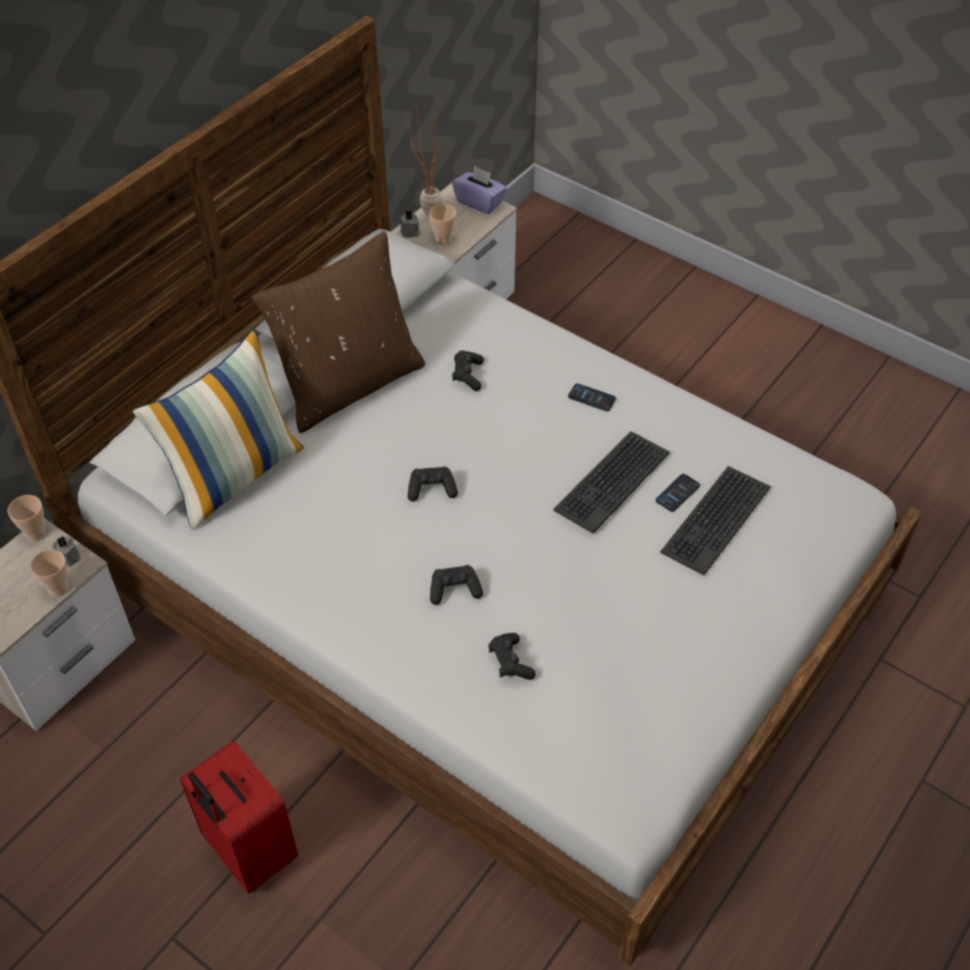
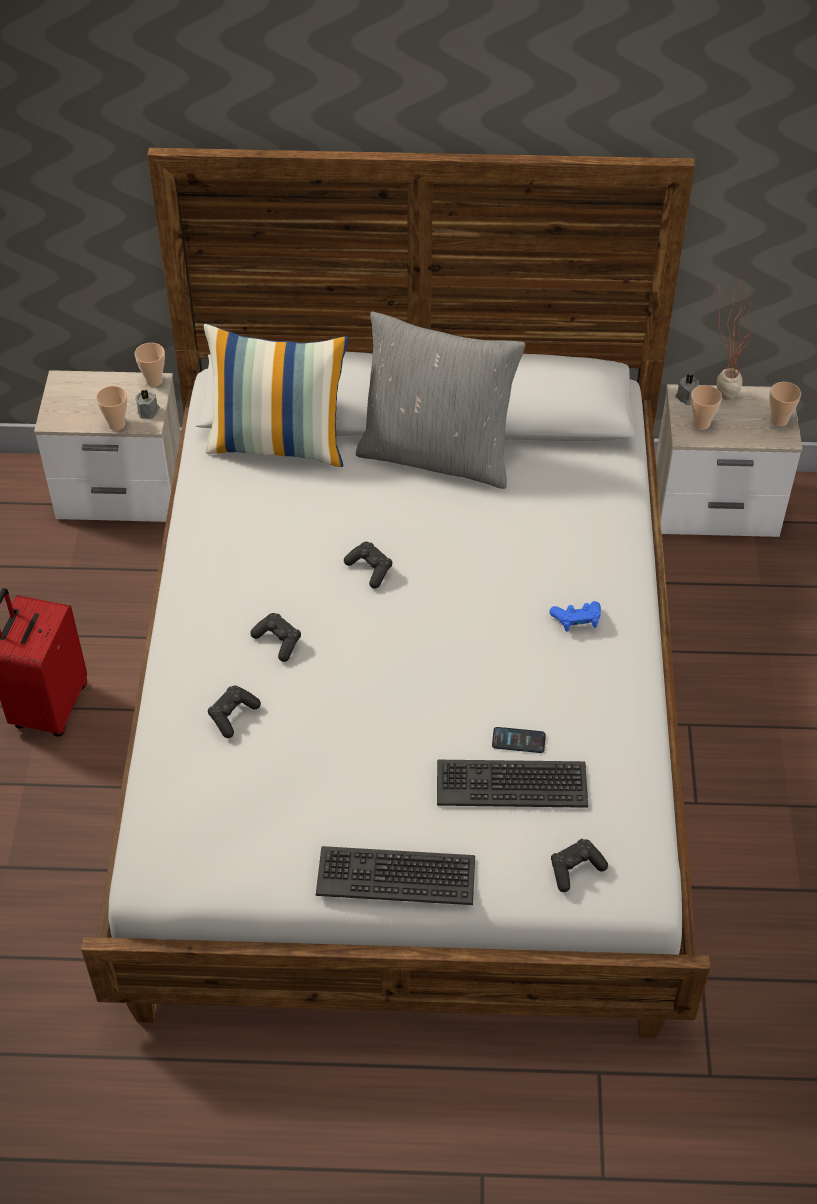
camera: 55 degrees right, 0 degrees up
(349, 384) = (437, 454): brown pillow -> grey pillow
(467, 375) = (521, 523): black game controller -> black game controller (575, 869)
(479, 202) = (779, 420): purple tissue box -> cup
(591, 398) = (577, 621): phone -> blue game controller
(611, 481) = (488, 685): keyboard -> keyboard (396, 875)

